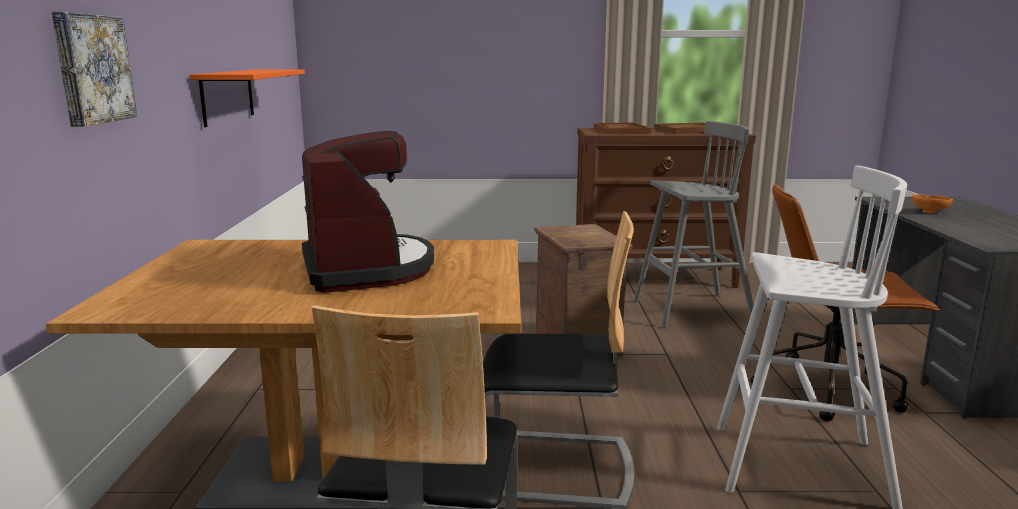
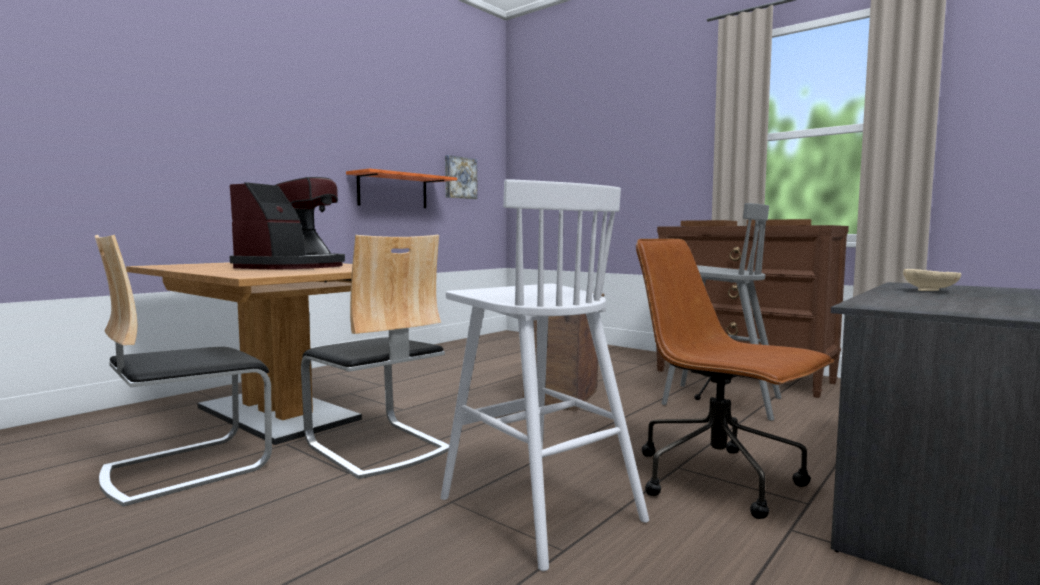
camera: 40 degrees right, 10 degrees down
(91, 69) = (237, 154): picture -> picture (460, 178)
(930, 211) = (931, 291): orange bowl -> beige bowl

